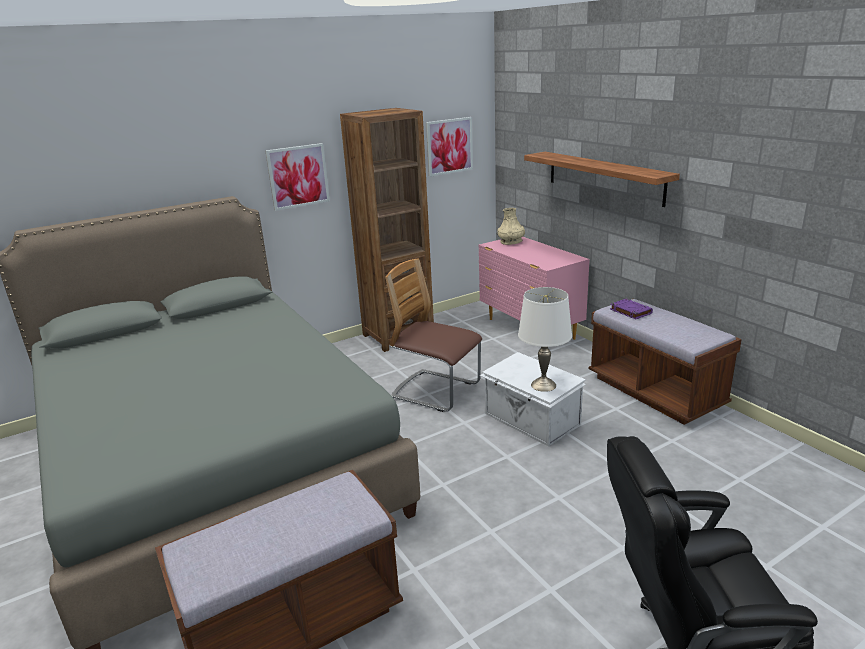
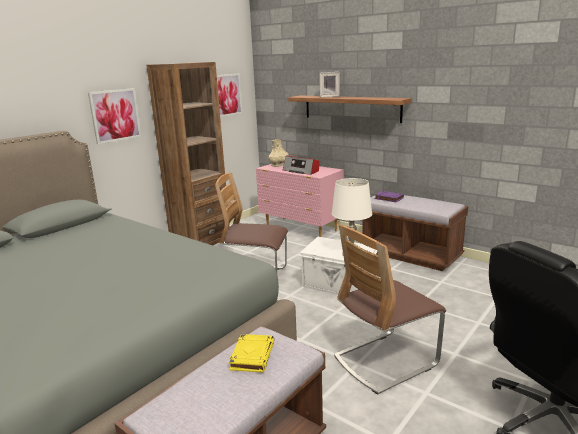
camera: 20 degrees left, 5 degrees down
(314, 506) = (252, 356): none -> yellow book
(527, 536) = (385, 361): none -> chair
(531, 255) = (301, 171): none -> radio
(576, 159) = (329, 96): none -> picture frame

